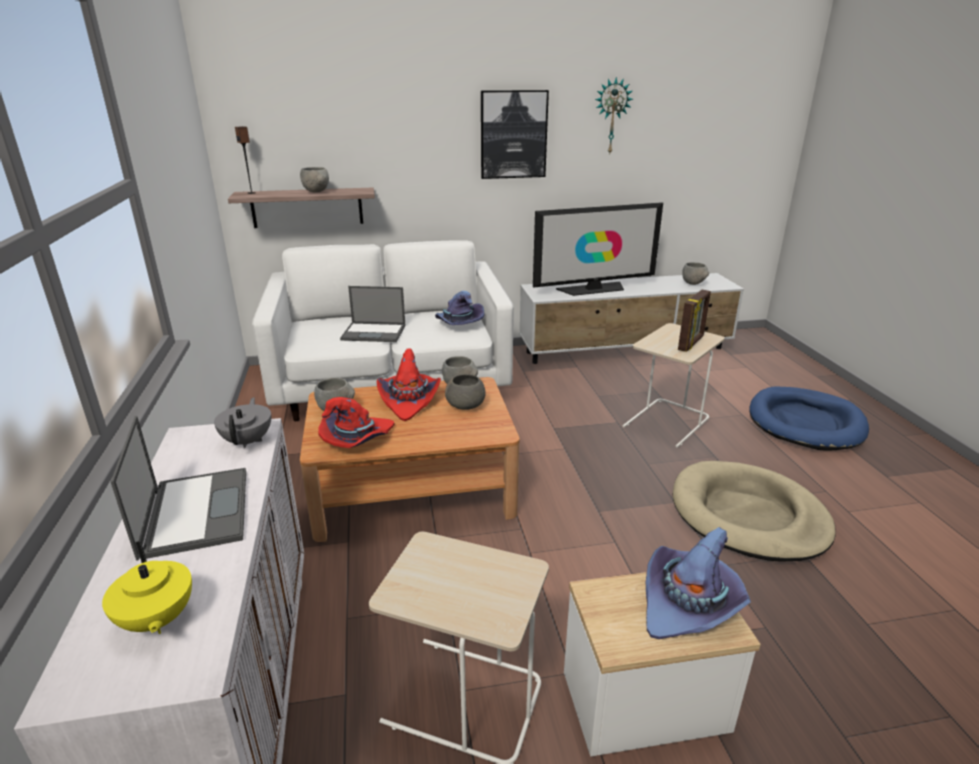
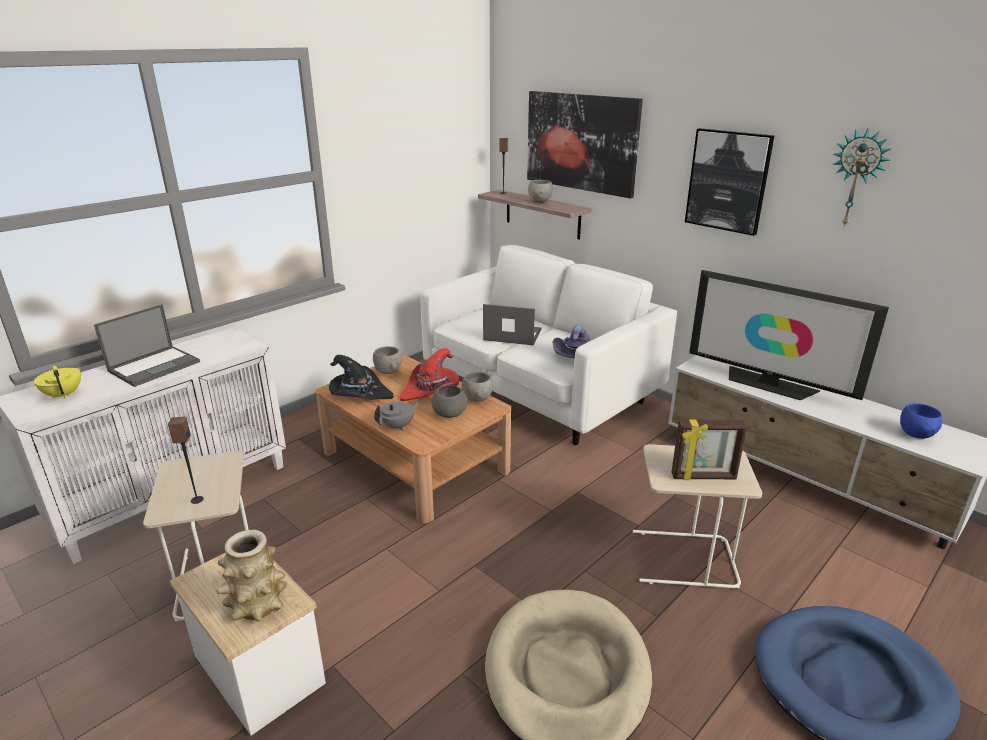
camera: 55 degrees right, 0 degrees up
(156, 620) = (64, 394): yellow teapot -> yellow teapot turned 120 degrees clockwise
(248, 441) = (234, 349): grey teapot -> grey teapot (398, 426)
(348, 119) = (581, 142): none -> picture
(356, 438) = (359, 394): red hat -> black hat
(374, 332) = (511, 335): laptop -> laptop turned 135 degrees clockwise
(498, 589) = (196, 500): none -> speaker
(690, 604) = (257, 605): purple hat -> vase
(693, 284) = (915, 436): grey bowl -> blue bowl

